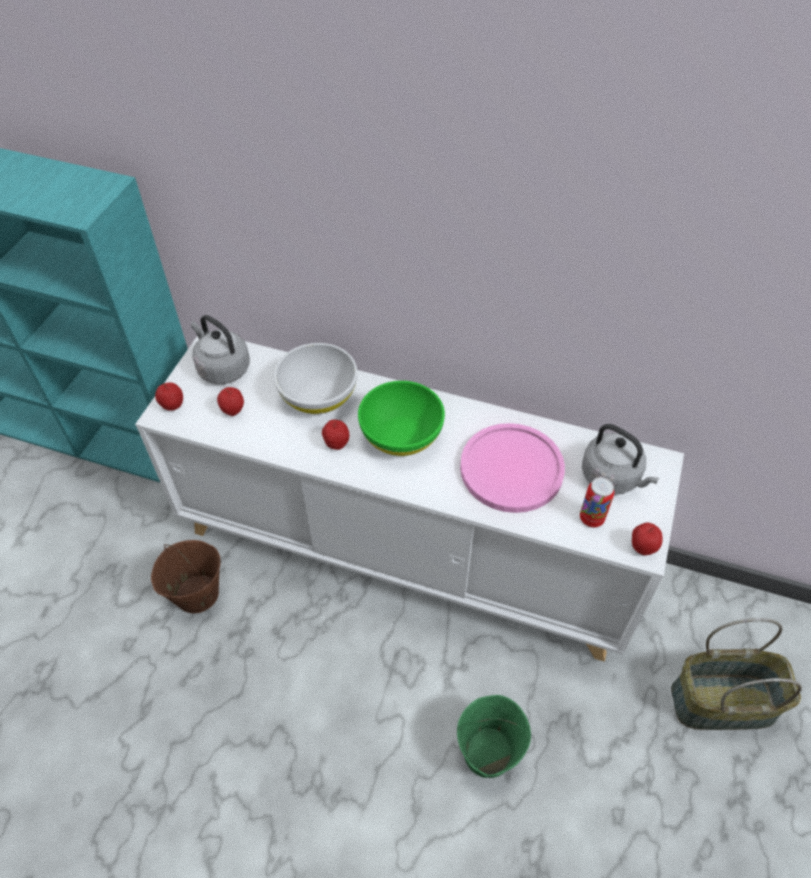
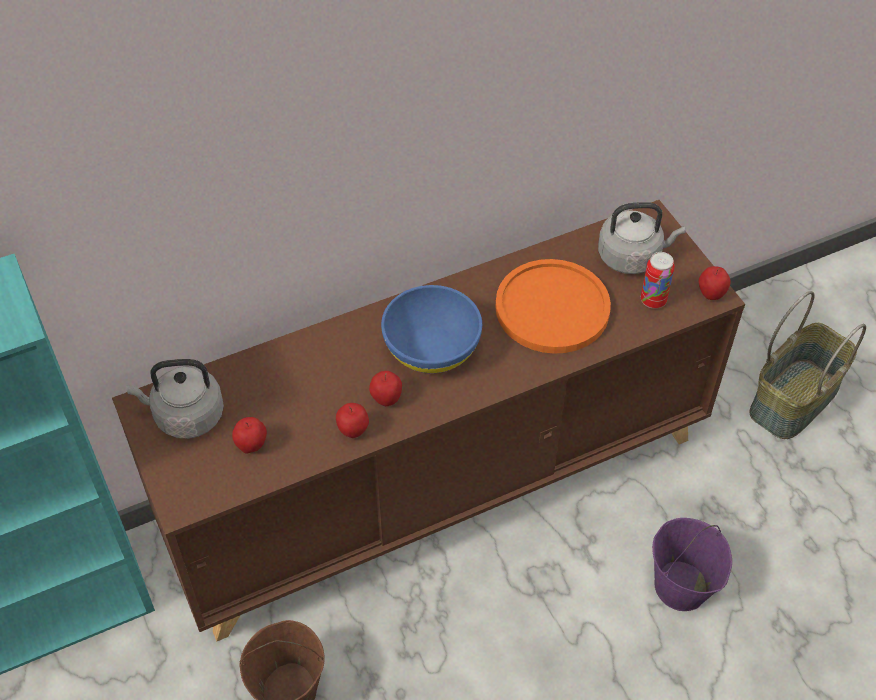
camera: 45 degrees left, 0 degrees up
(173, 407) = (184, 488): apple -> apple (353, 432)
(318, 395) = (314, 371): white bowl -> none
(401, 435) = (432, 349): green bowl -> blue bowl
(407, 550) = (439, 484): white cabinet -> brown cabinet
(488, 753) = (682, 587): green bucket -> purple bucket
(511, 469) = (552, 308): pink plate -> orange plate

